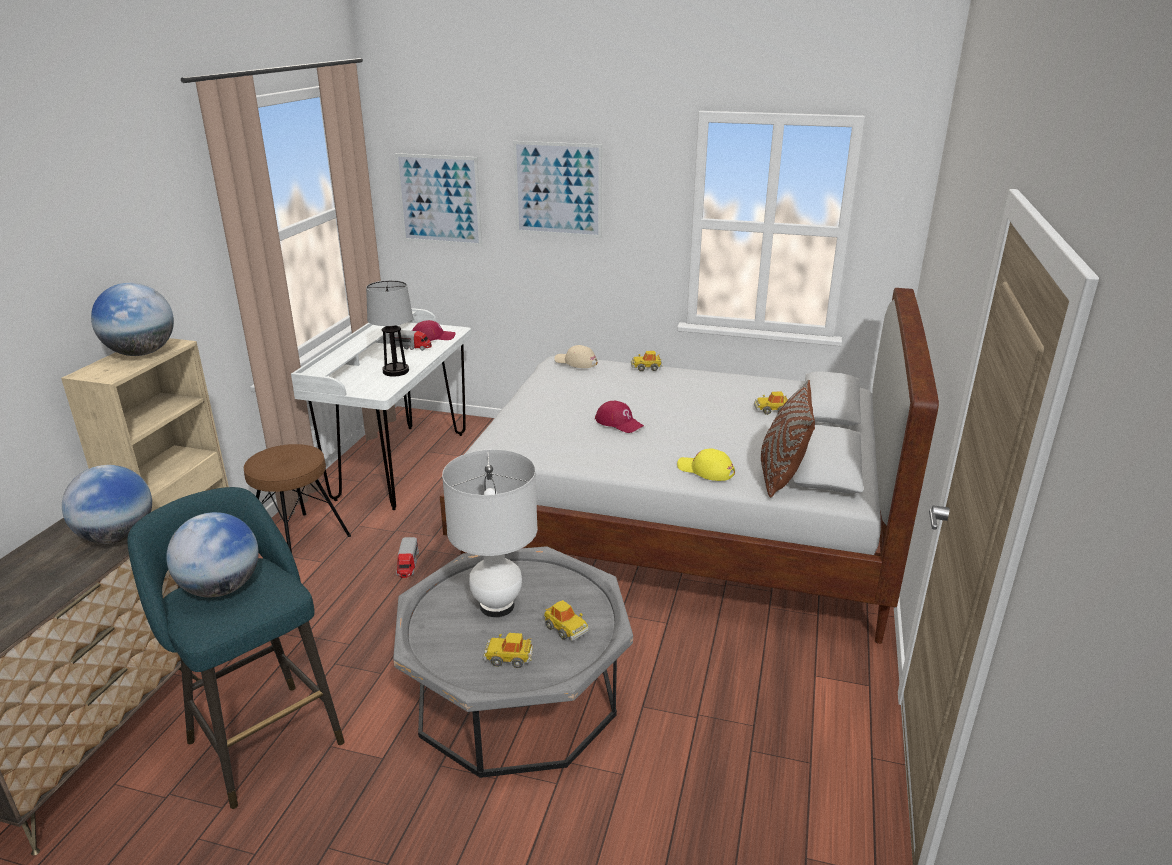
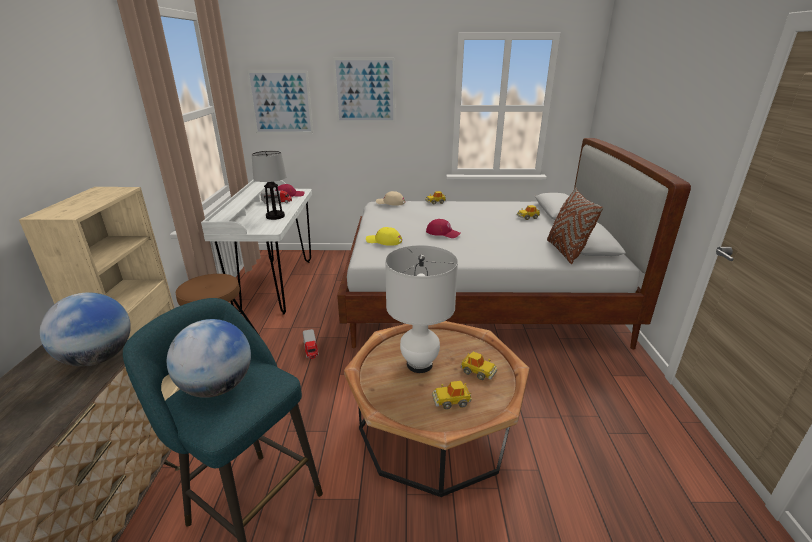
camera: 15 degrees left, 0 degrees up
(142, 353) = (93, 197): globe -> none
(516, 696) = (434, 428): grey coffee table -> brown coffee table
(705, 470) = (518, 253): yellow cap -> yellow cap (384, 241)

